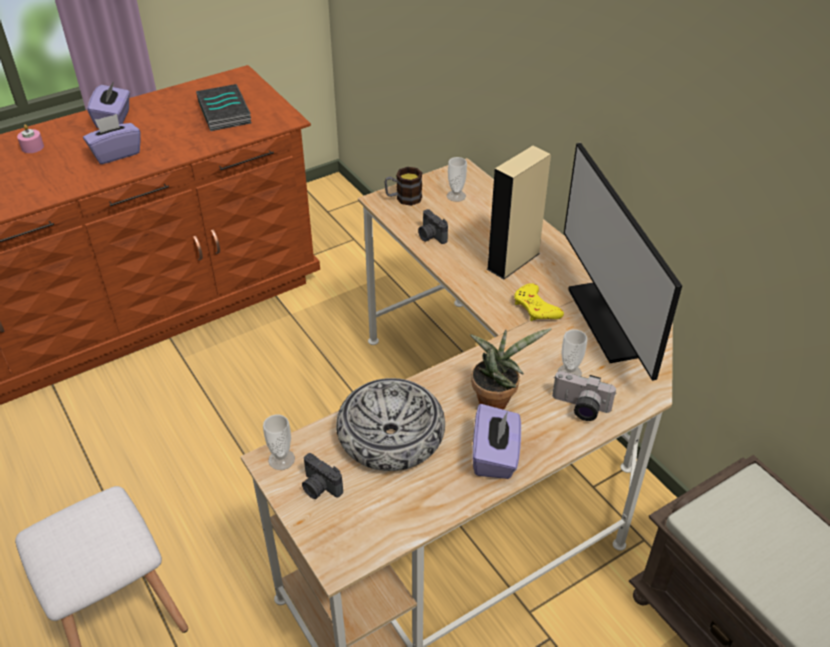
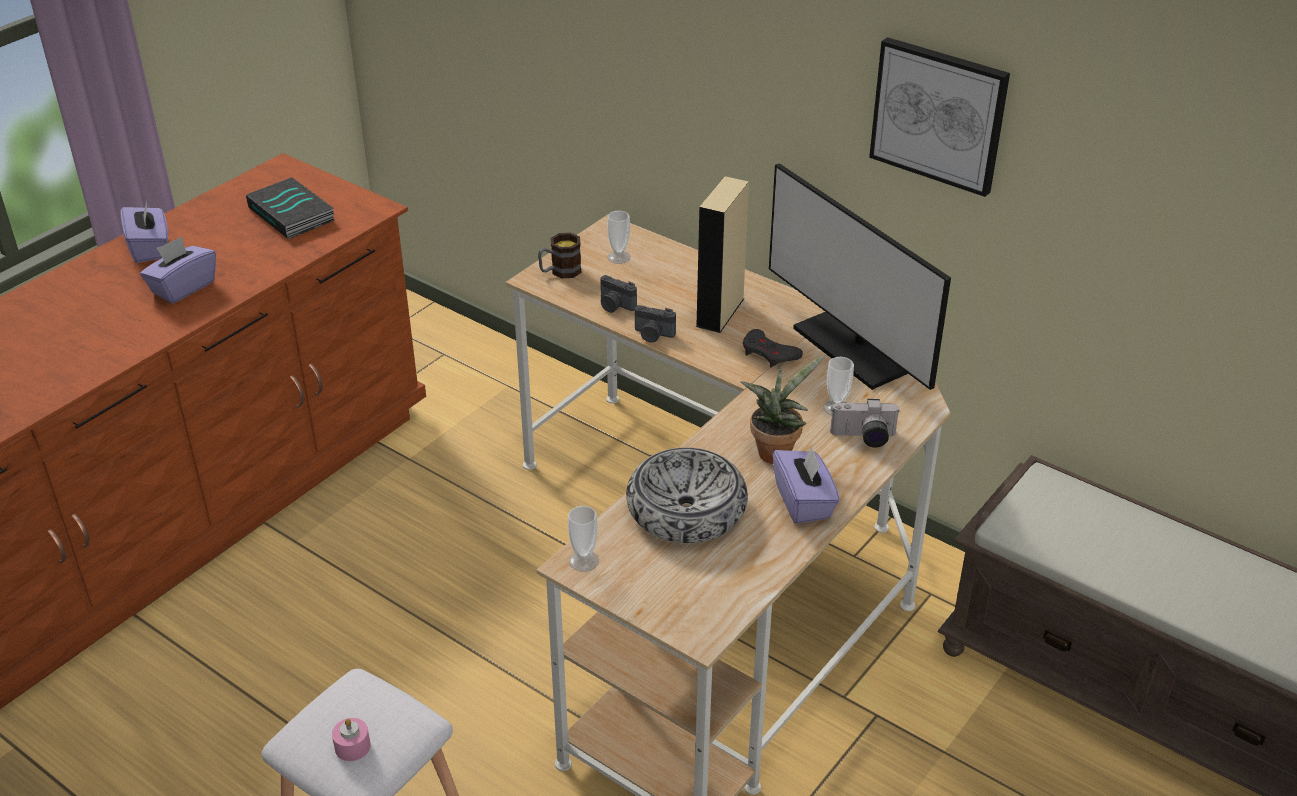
camera: 20 degrees left, 5 degrees down
(32, 147) = (63, 301): pink candle -> pink candle (352, 746)
(319, 488) = (641, 576): camera -> camera (653, 335)
(536, 308) = (769, 353): yellow game controller -> grey game controller
(723, 125) = (939, 115): none -> picture

